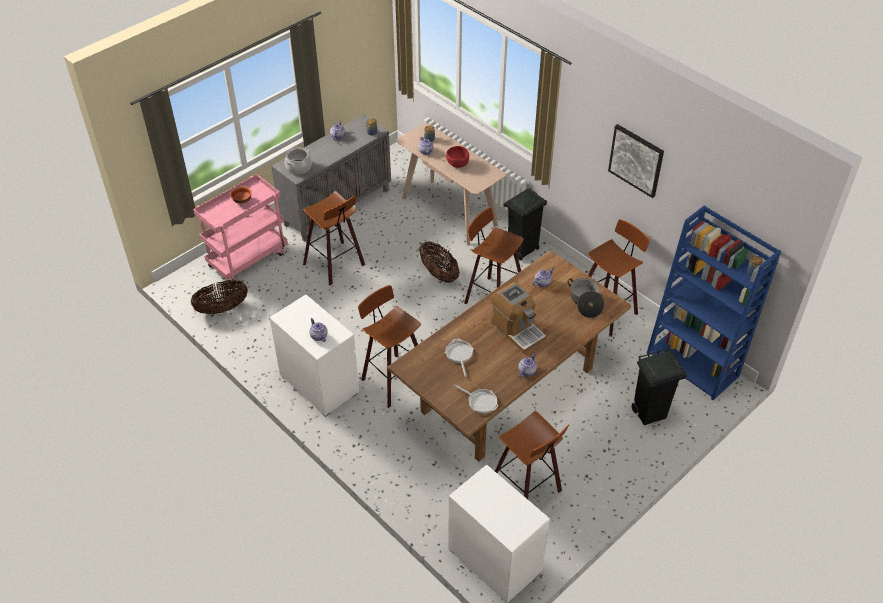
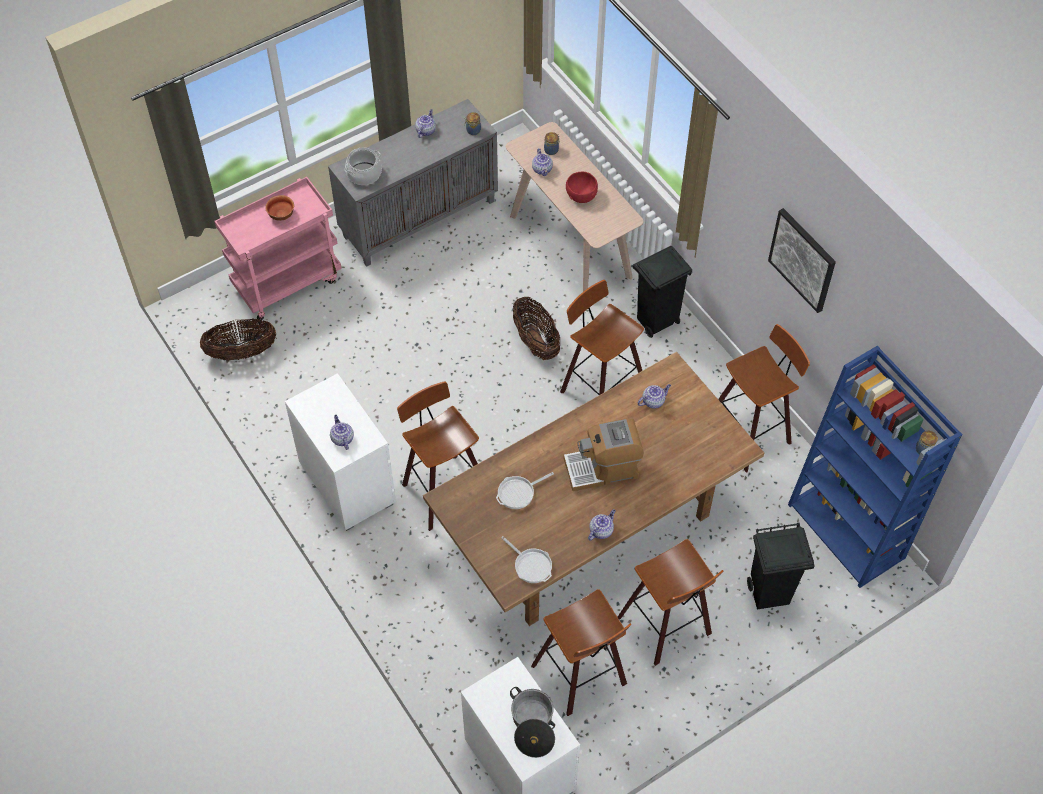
camera: 10 degrees right, 10 degrees up
(336, 264) = (402, 308): stool -> stool (668, 626)
(459, 355) = (518, 493): frying pan -> frying pan turned 120 degrees counterclockwise
(517, 330) = (602, 468): coffee machine -> coffee machine turned 105 degrees clockwise
(585, 302) = (703, 440): cooking pot -> cooking pot (532, 726)

